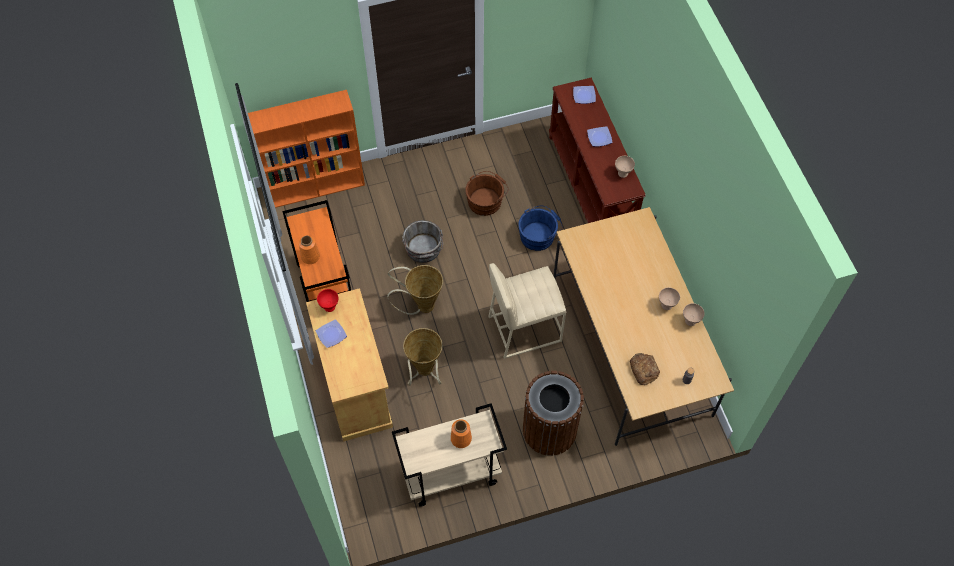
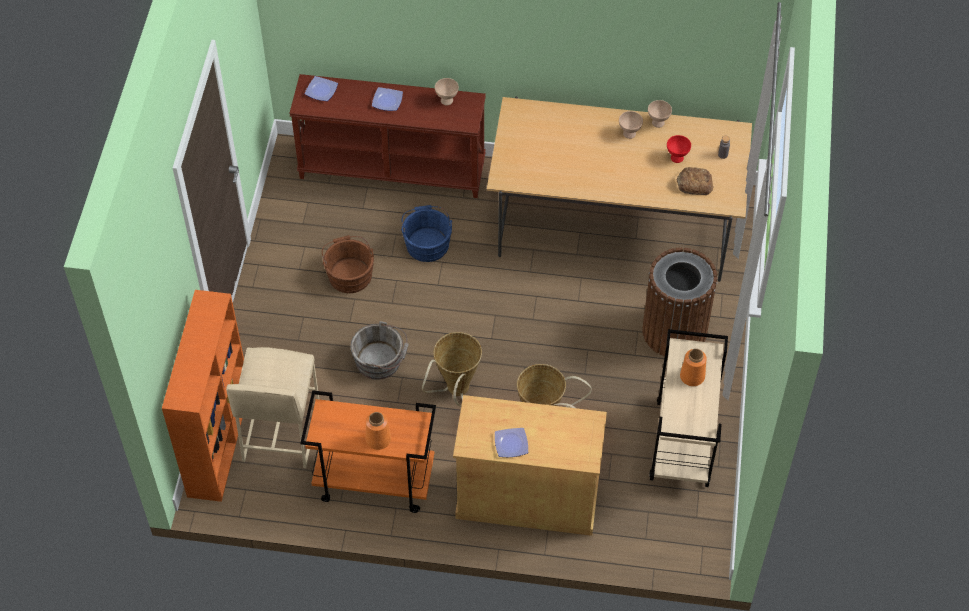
camera: 65 degrees left, 5 degrees down
(330, 307) = (473, 433): red bowl -> red bowl (677, 157)
(524, 328) = (539, 305): beige stool -> beige stool (280, 431)

